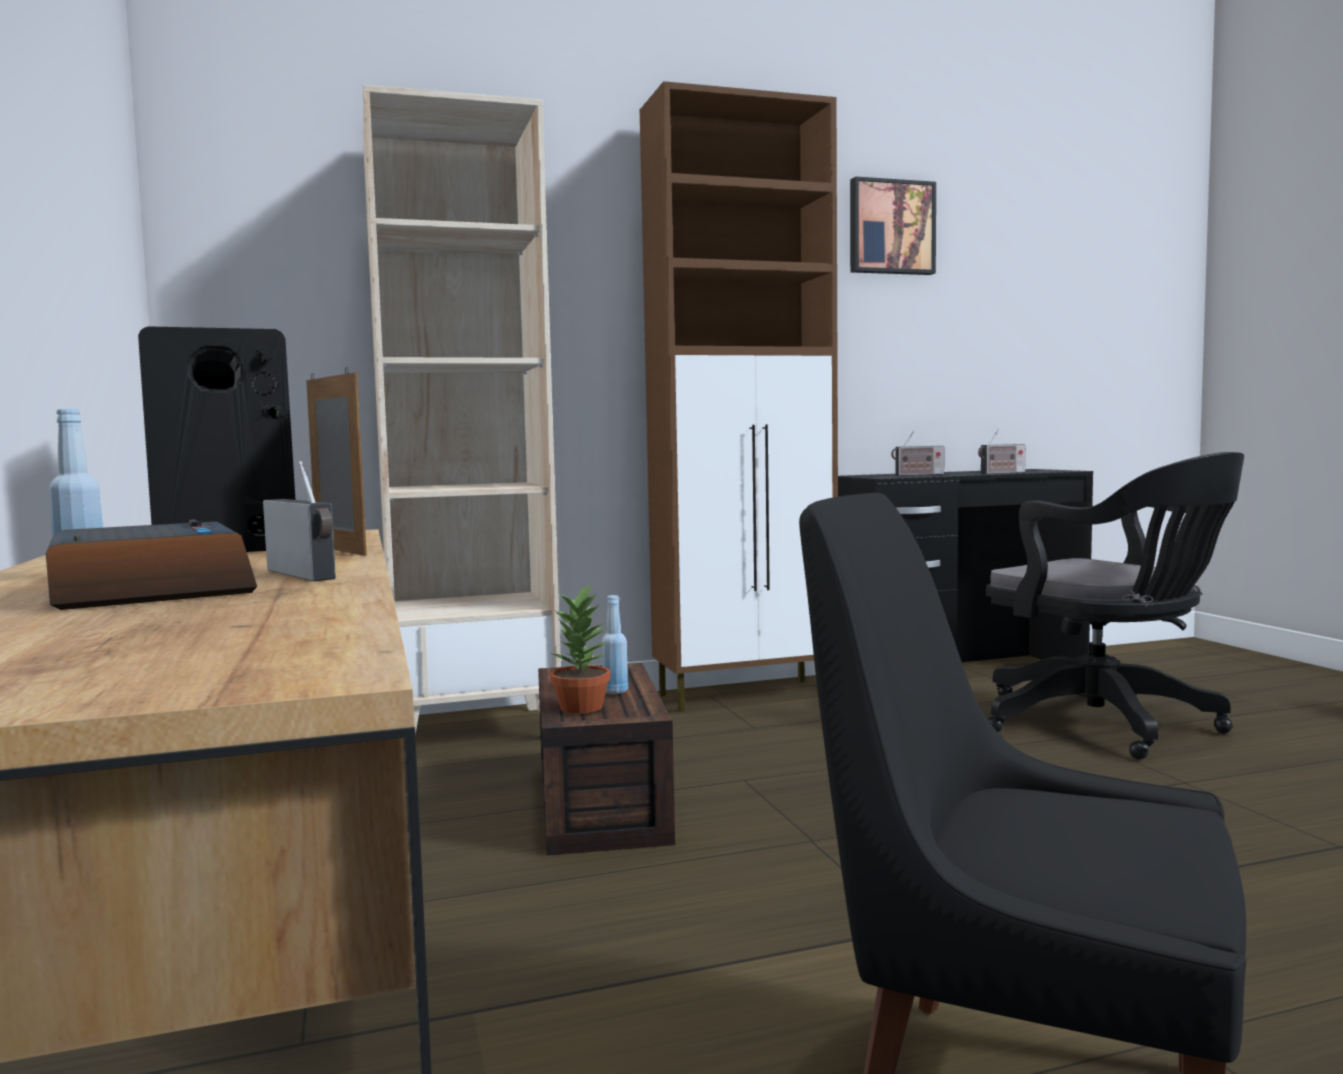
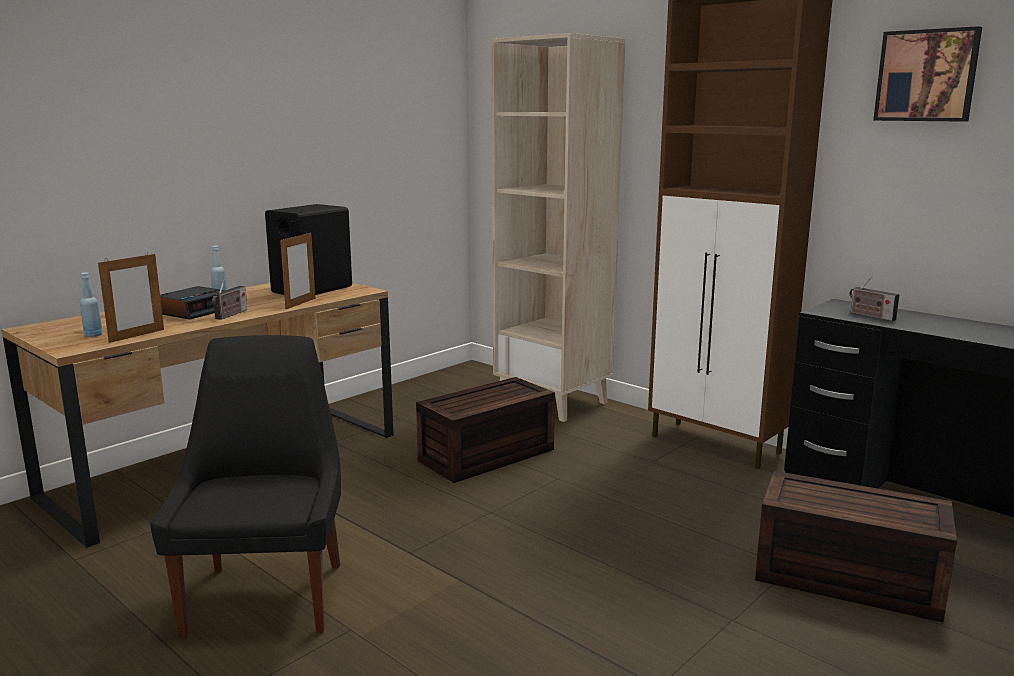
camera: 60 degrees right, 10 degrees up
(320, 622) = (137, 336): none -> picture frame
(582, 707) = (454, 400): potted plant -> none
(615, 691) = (489, 399): blue bottle -> blue bottle (93, 335)
(1001, 473) = (940, 333): radio -> none
(1108, 725) = (844, 579): black office chair -> brown storage box

